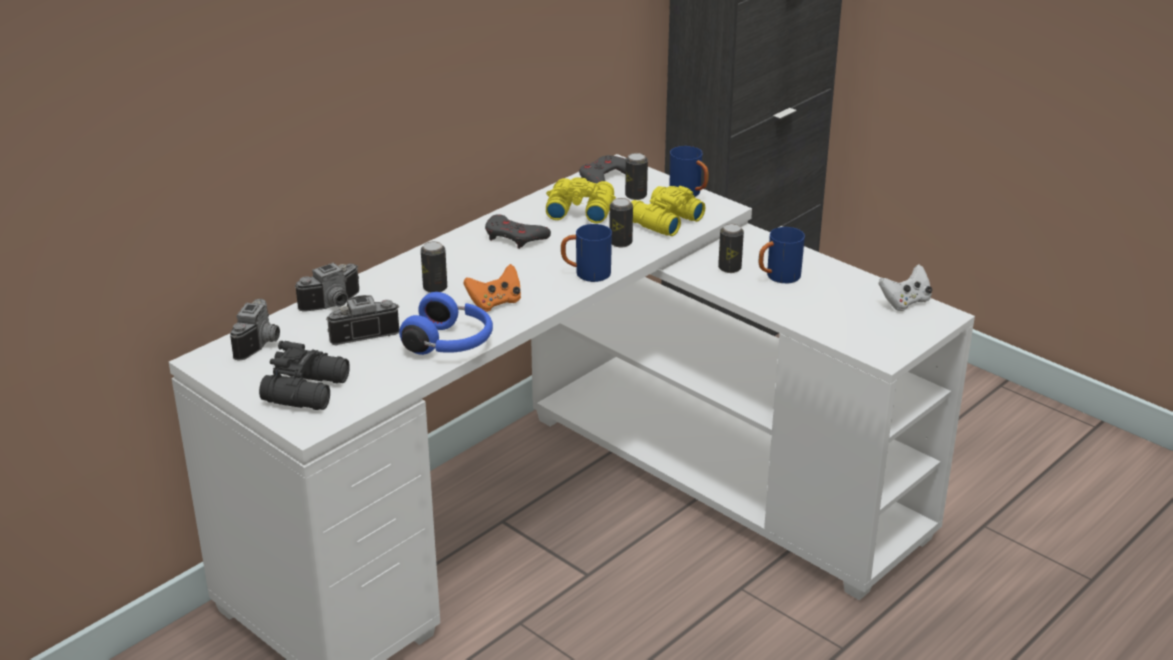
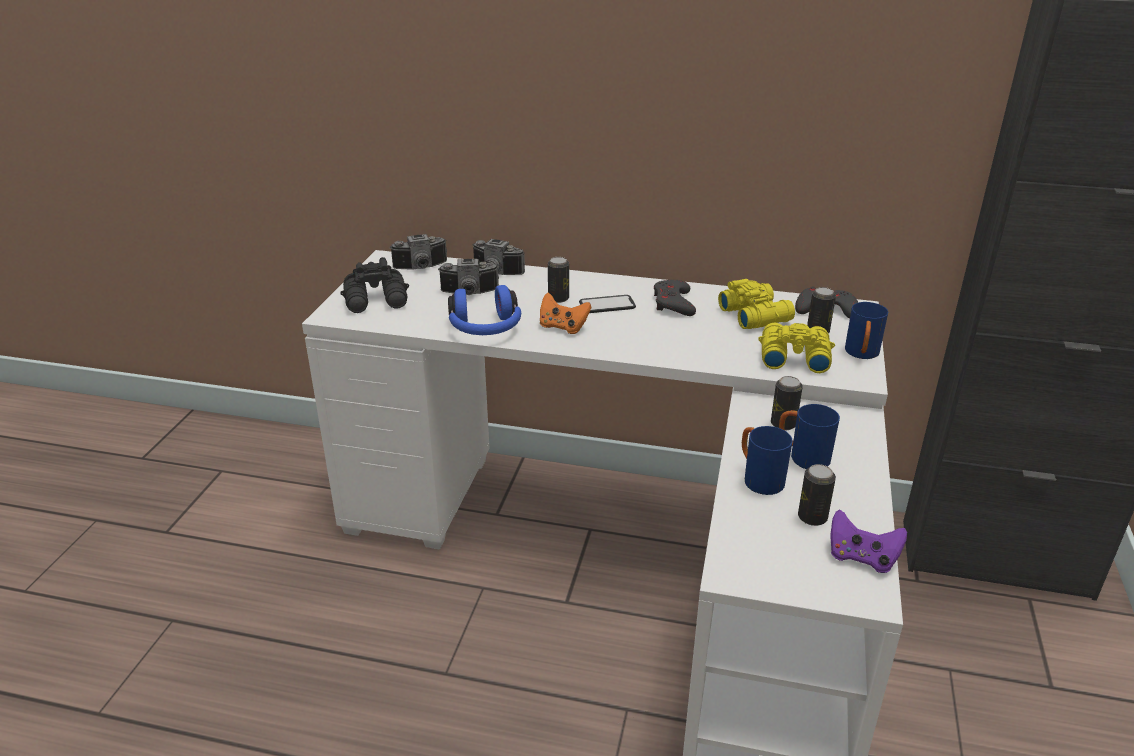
camera: 60 degrees right, 0 degrees up
(362, 332) = (469, 293): camera -> camera turned 135 degrees clockwise
(479, 268) = (607, 305): none -> phone
(586, 274) = (653, 350): blue mug -> blue mug (758, 478)
(620, 242) = (726, 349): can -> can (812, 517)
(905, 302) = (861, 558): white game controller -> purple game controller

